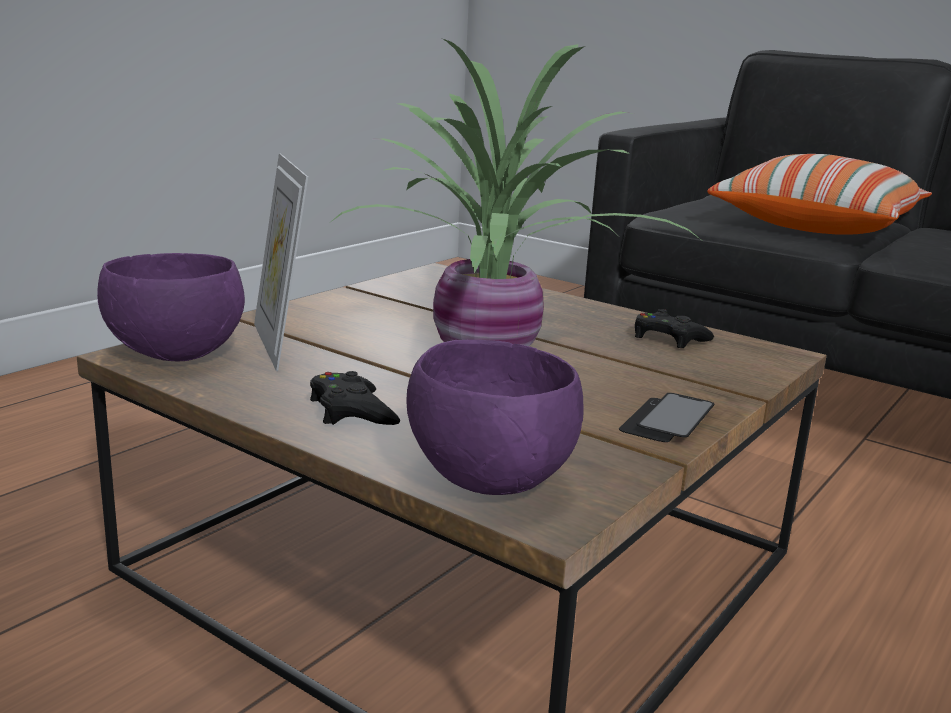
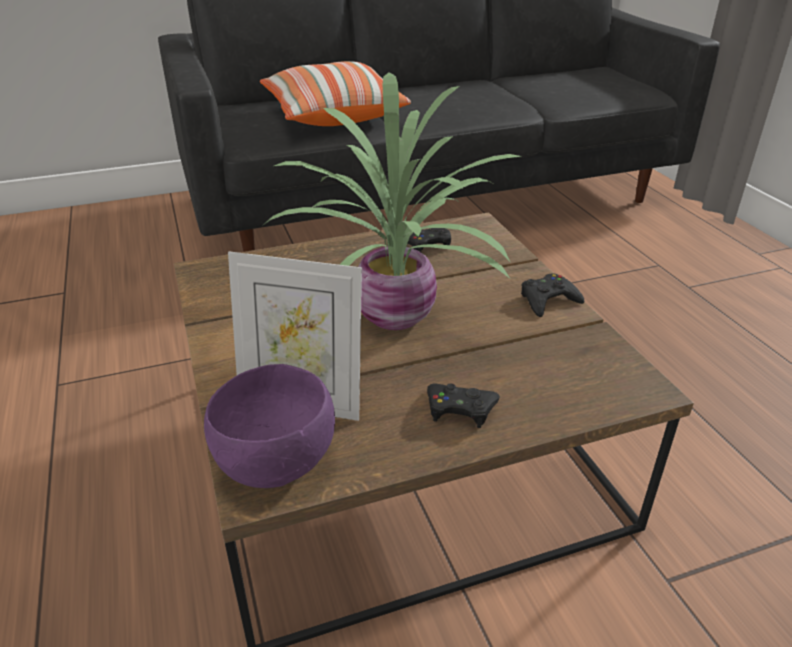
camera: 55 degrees left, 15 degrees up
(488, 481) = (595, 392): purple bowl -> none
(667, 421) = (548, 300): phone -> black game controller

